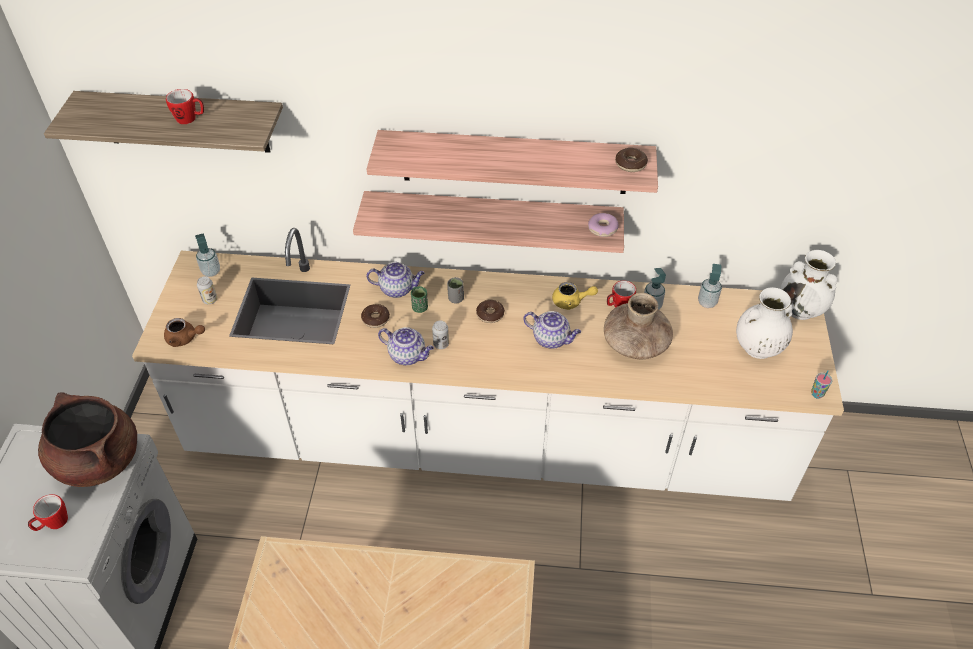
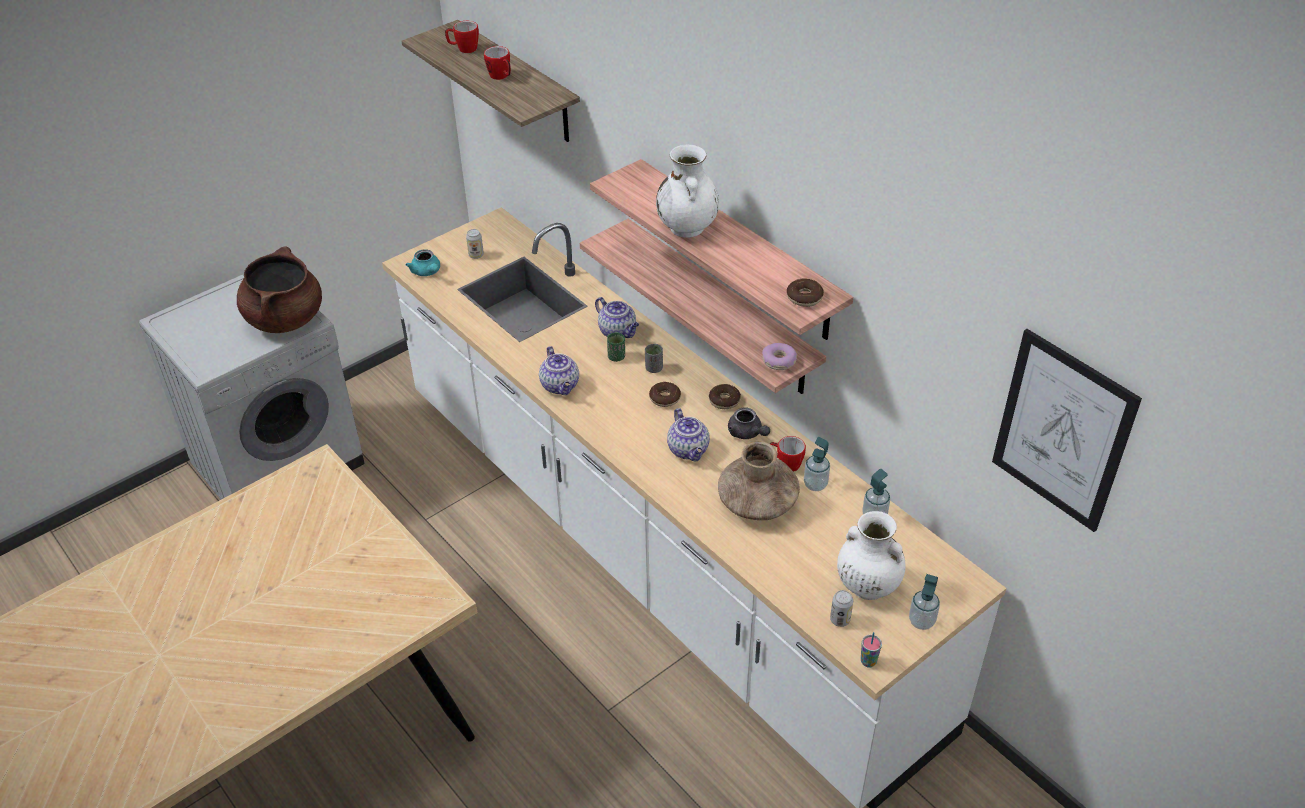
camera: 45 degrees right, 5 degrees down
(53, 523) = (218, 340): mug -> mug (463, 49)
(185, 339) = (427, 272): brown teapot -> turquoise teapot
(211, 271) = (502, 235): soap dispenser -> soap dispenser (921, 621)
(375, 319) = (572, 343): donut -> donut (724, 400)
(441, 344) = (596, 394): can -> can (840, 620)
(571, 302) = (747, 433): yellow teapot -> grey teapot
(801, 310) = (963, 586): white vase -> white vase (687, 228)
(876, 158) = (1062, 431): none -> picture

